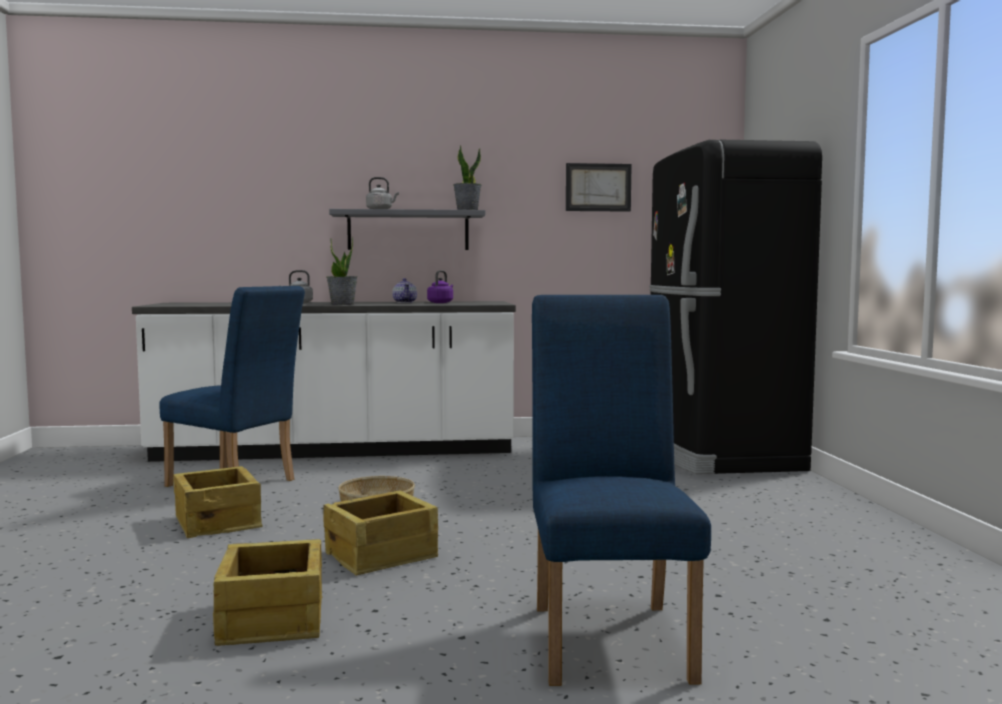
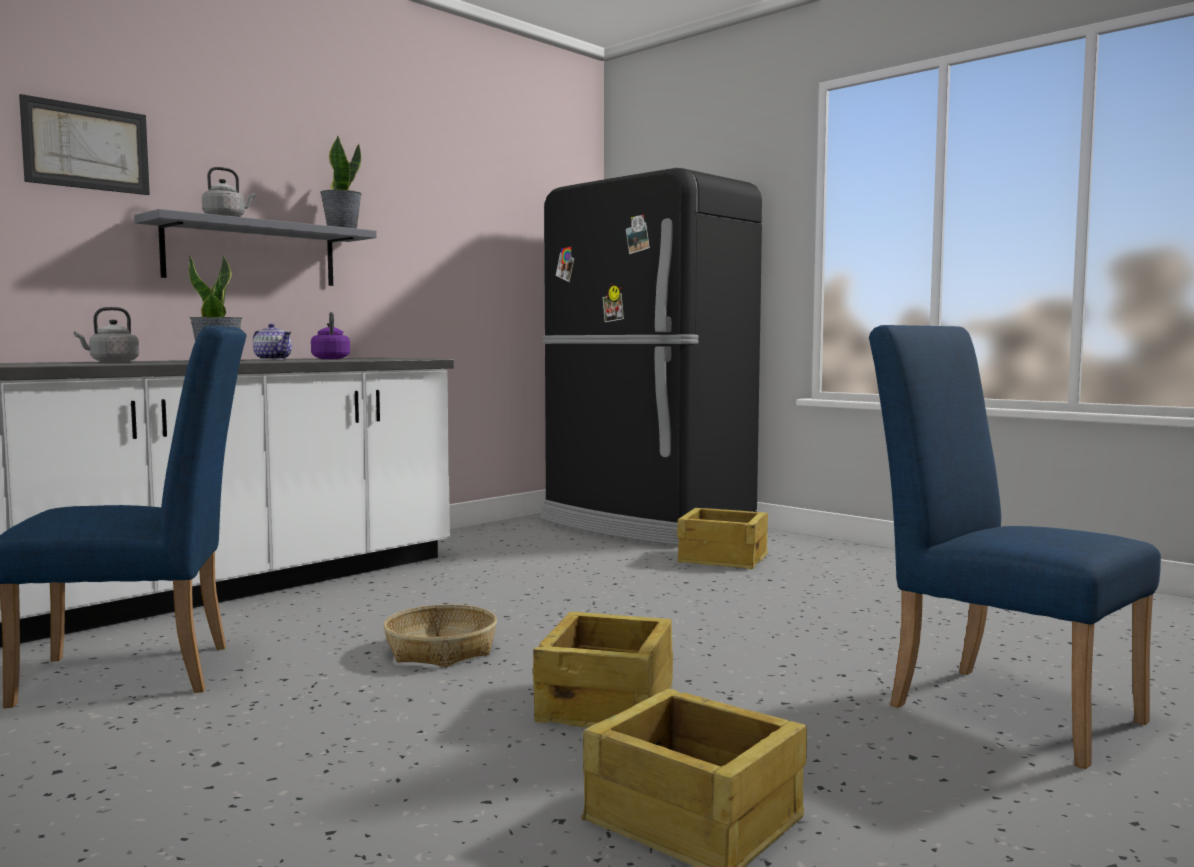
camera: 40 degrees left, 0 degrees up
(218, 522) = (264, 731): crate -> crate (722, 558)
(598, 187) = (476, 213): picture -> picture (86, 147)

